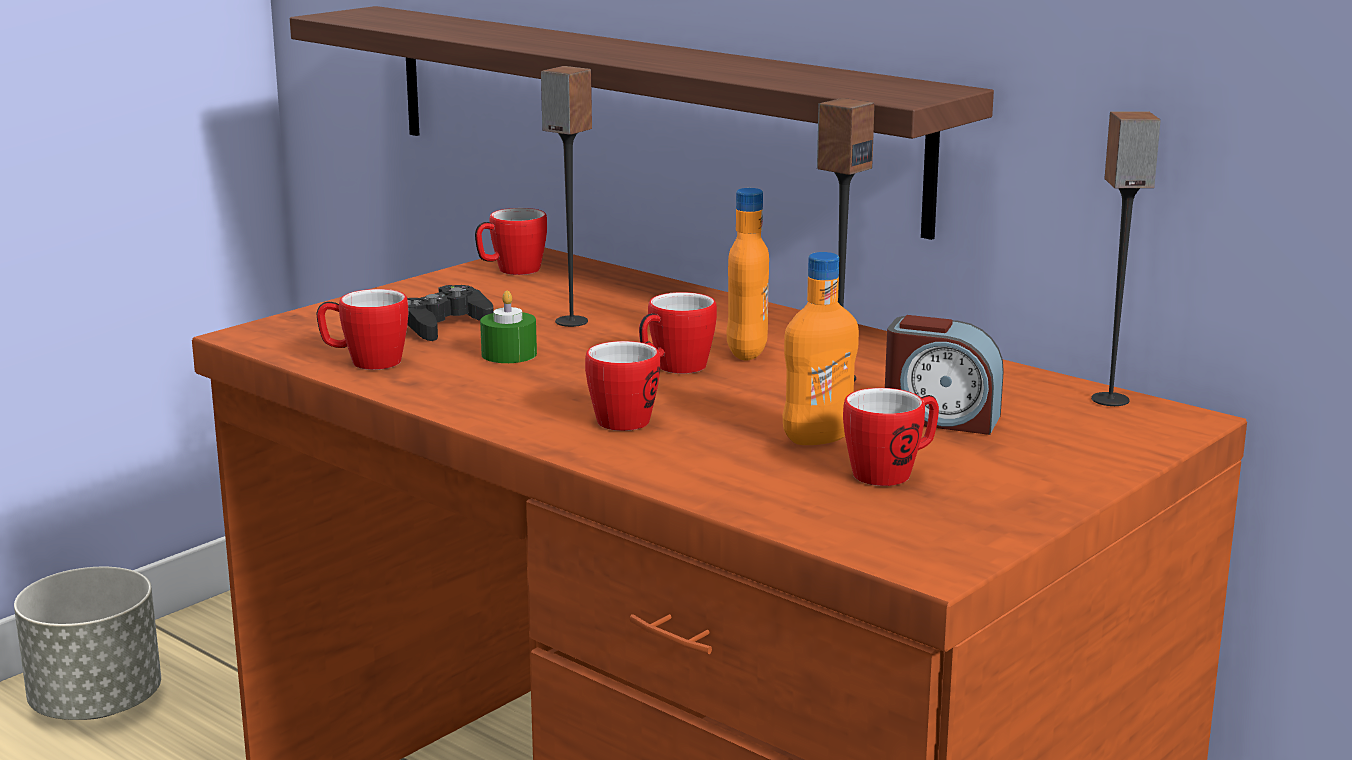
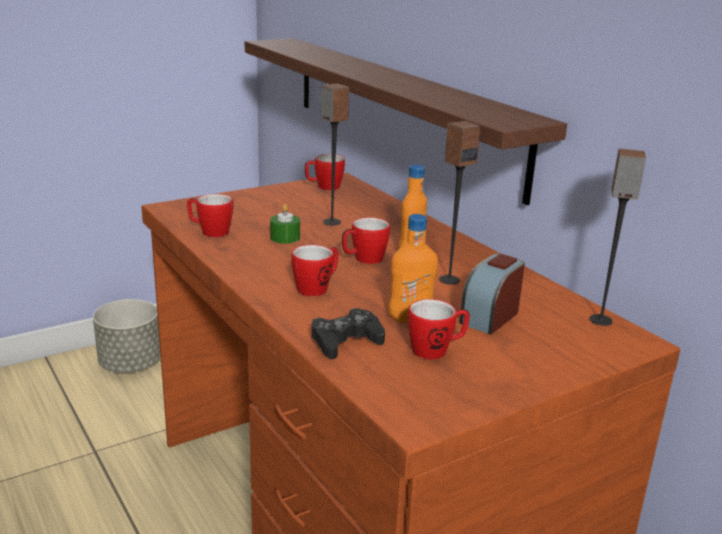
camera: 15 degrees right, 5 degrees up
(442, 325) = (265, 215): black game controller -> black game controller (345, 341)
(940, 418) = (490, 316): alarm clock -> alarm clock turned 90 degrees clockwise

